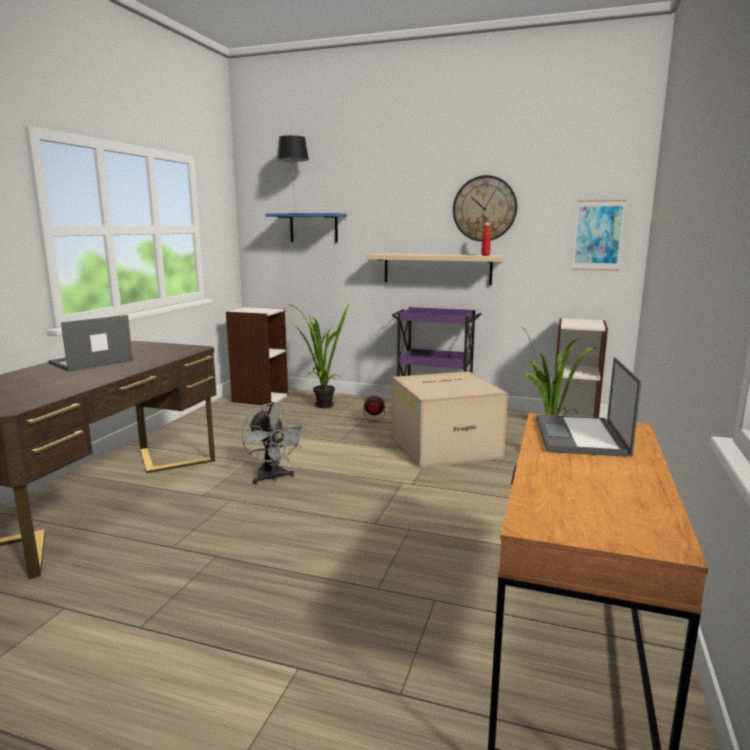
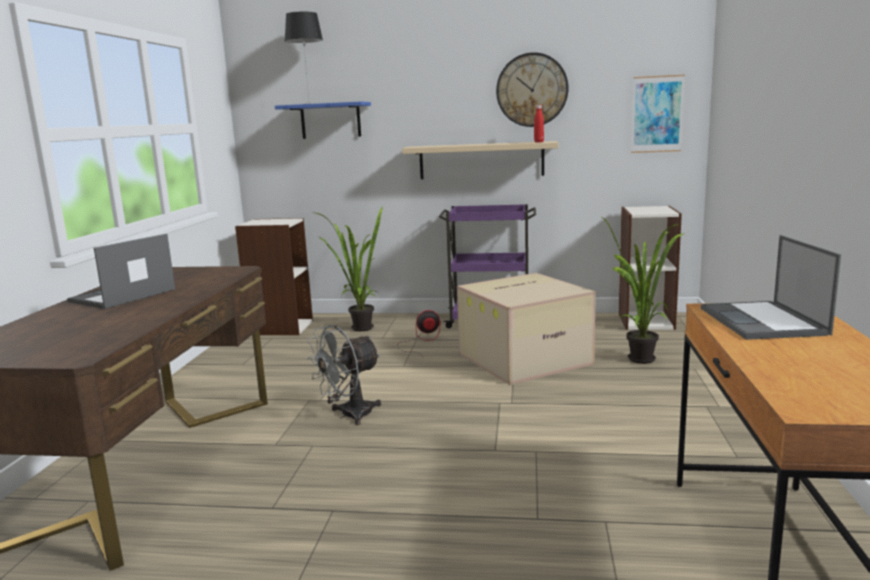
camera: 10 degrees left, 0 degrees up
(273, 478) = (349, 415): grey fan -> grey fan turned 90 degrees clockwise

